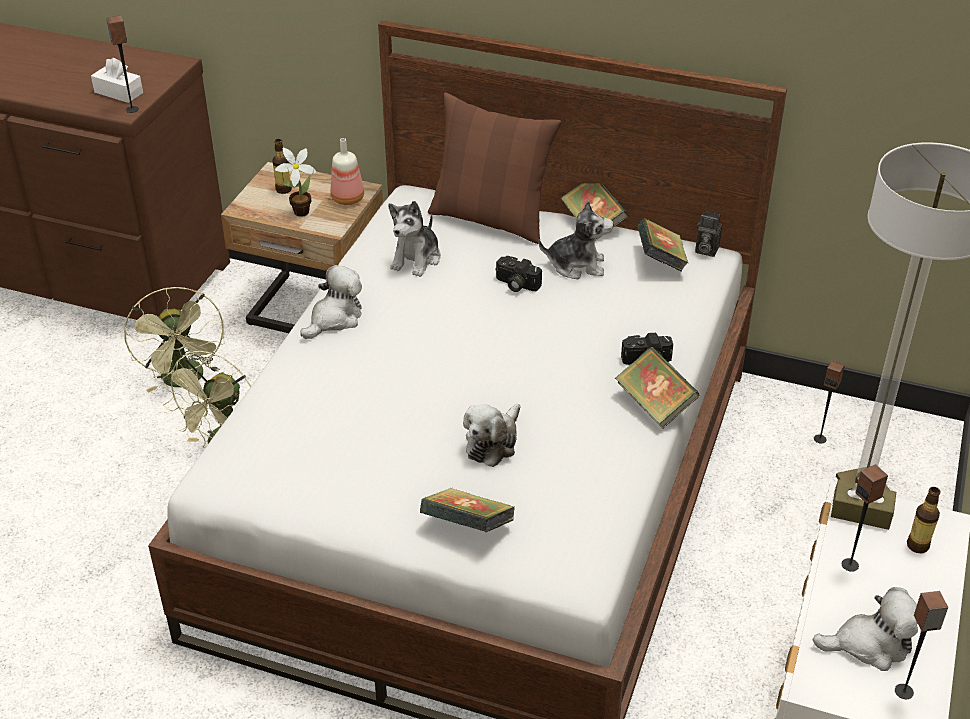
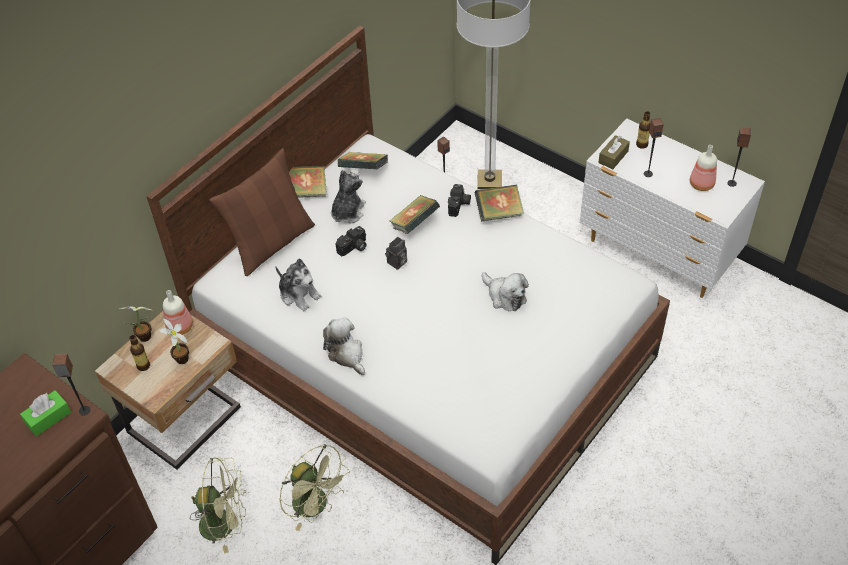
camera: 70 degrees left, 10 degrees up
(118, 92) = (48, 418): white tissue box -> green tissue box
(324, 181) = (147, 337): none -> potted plant
(467, 527) = (574, 324): book -> book (414, 224)
(705, 250) = (362, 147): camera -> camera (397, 263)
(870, 644) = (701, 185): plush toy -> bottle

